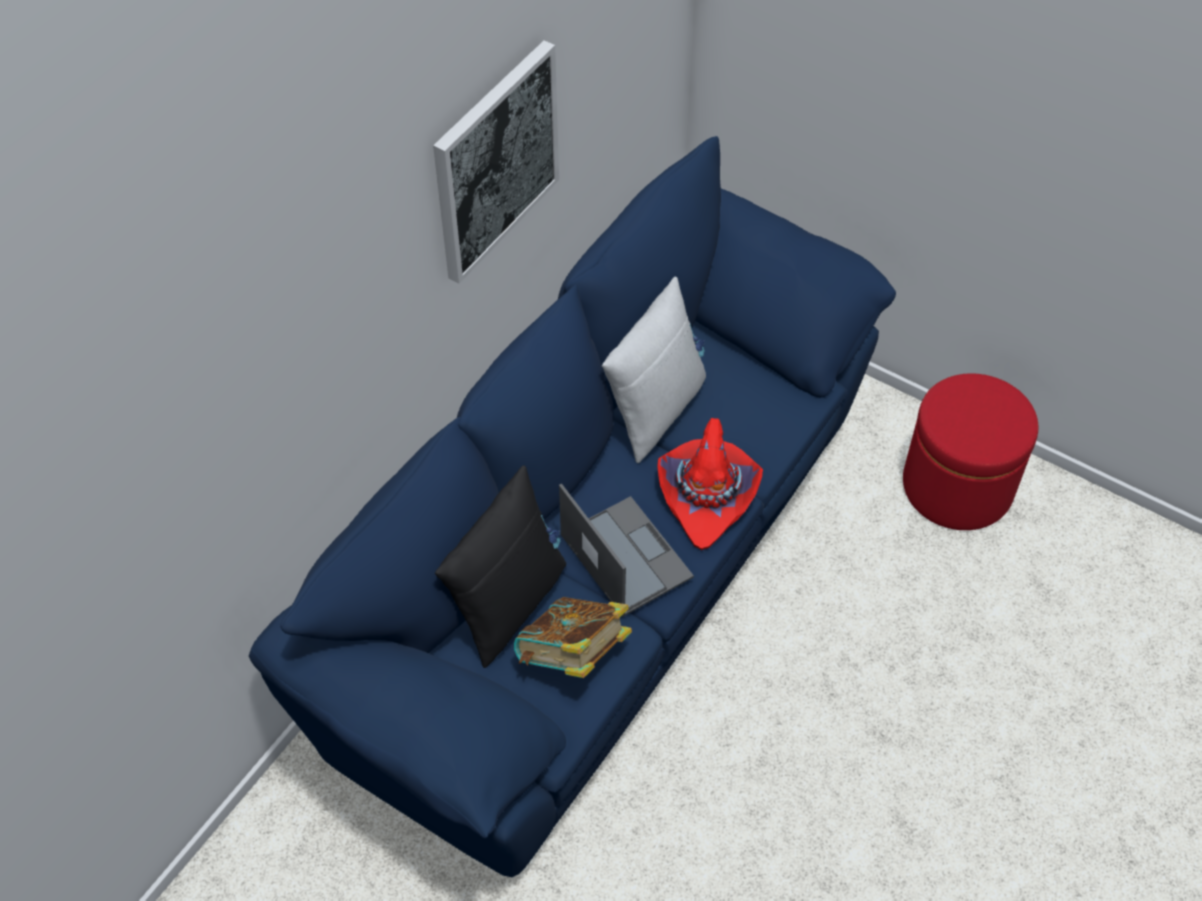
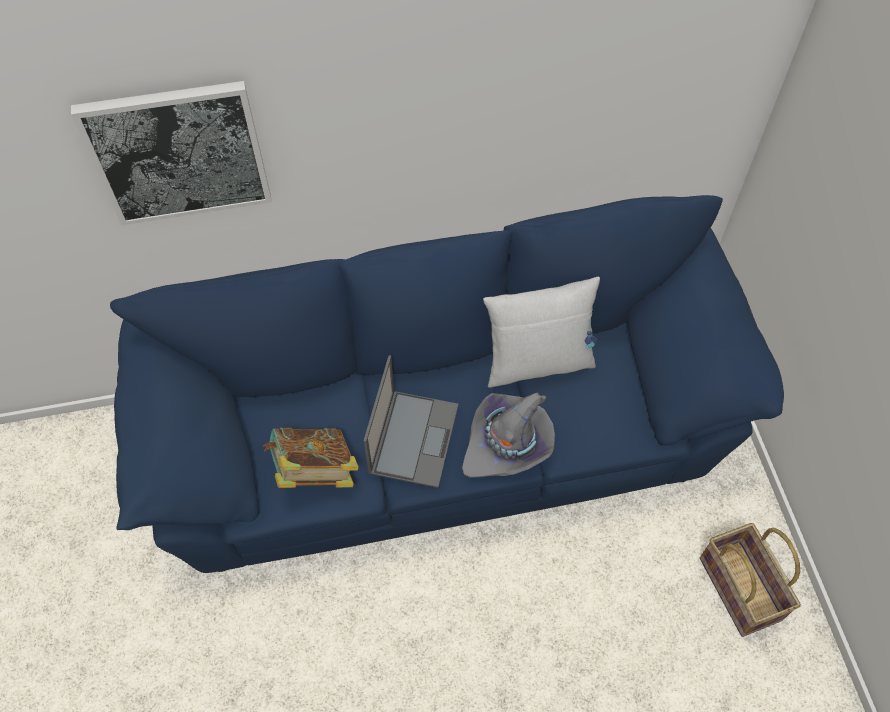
camera: 45 degrees right, 5 degrees up
(495, 161) = (474, 93): picture -> picture (178, 153)
(508, 605) = (315, 408): black pillow -> none
(707, 495) = (508, 444): red hat -> grey hat
(957, 486) = (741, 588): red ottoman -> basket

